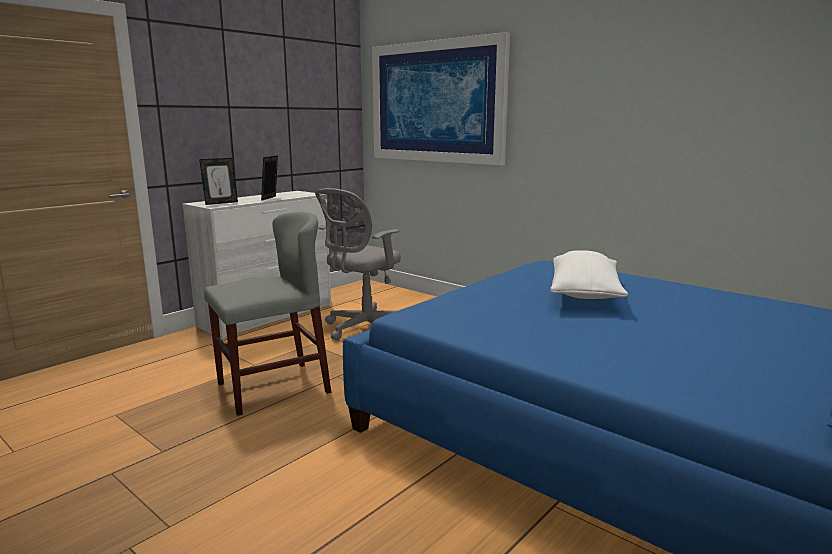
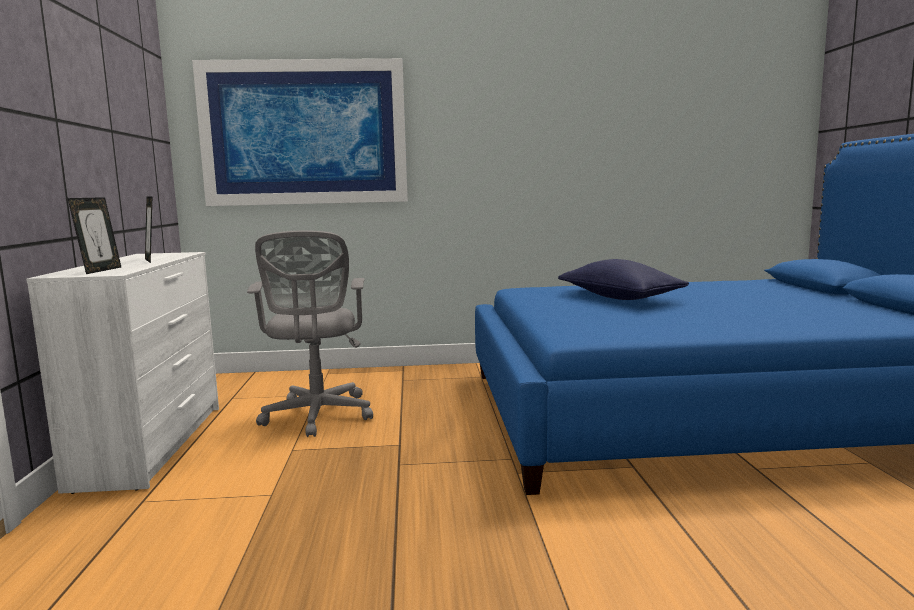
camera: 45 degrees left, 5 degrees down
(273, 388) = (357, 503): grey chair -> none
(584, 293) = (619, 298): white pillow -> blue pillow

